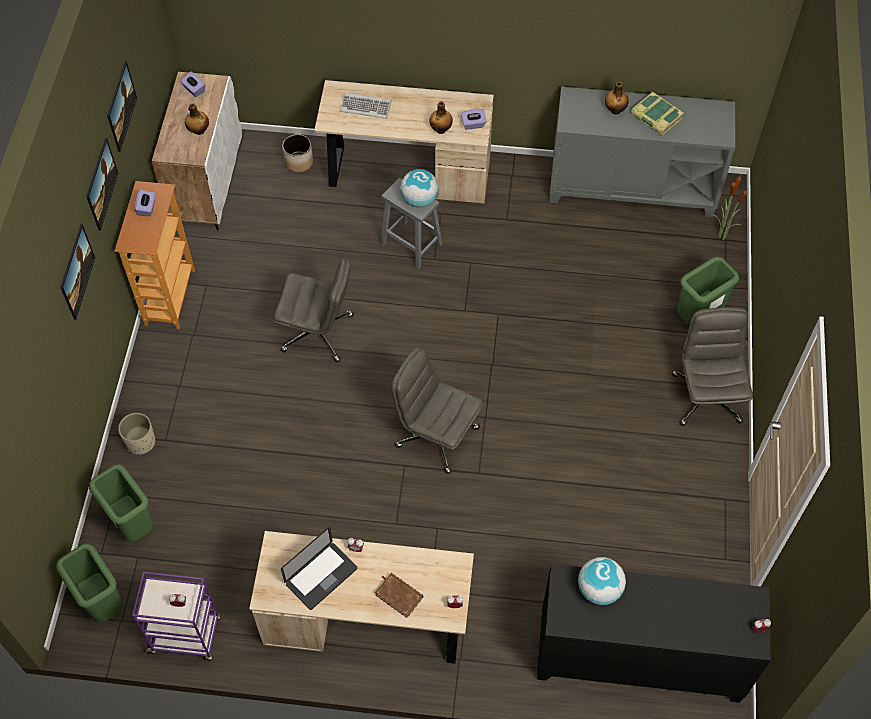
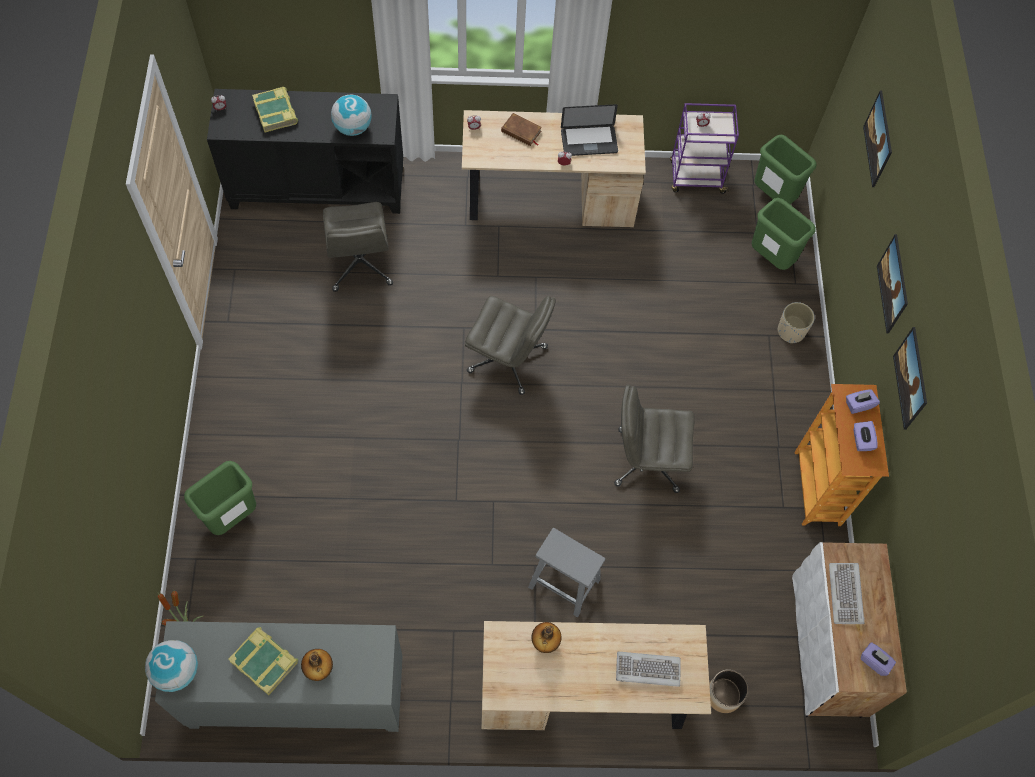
camera: 170 degrees right, 5 degrees up
(124, 115) = (924, 476): picture -> picture (873, 148)
(198, 130) = (846, 594): bottle -> keyboard
(321, 576) = (589, 141): laptop -> laptop turned 135 degrees counterclockwise
(419, 200) = (559, 554): globe -> globe (177, 671)
(473, 124) = (504, 653): purple tissue box -> purple tissue box (858, 405)
(691, 618) = (276, 112): none -> book
(706, 397) = (234, 422): grey office chair -> grey office chair (360, 264)

